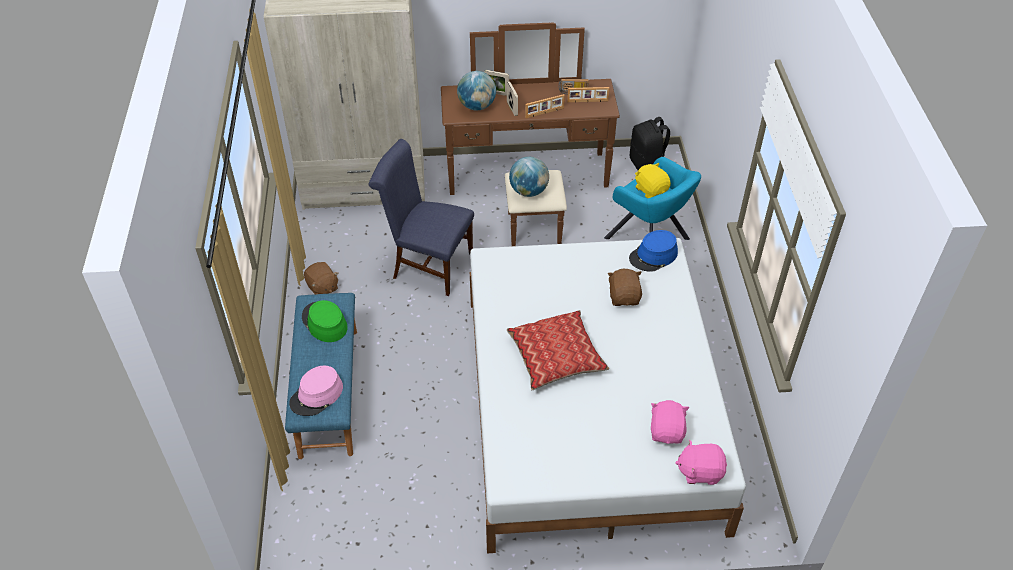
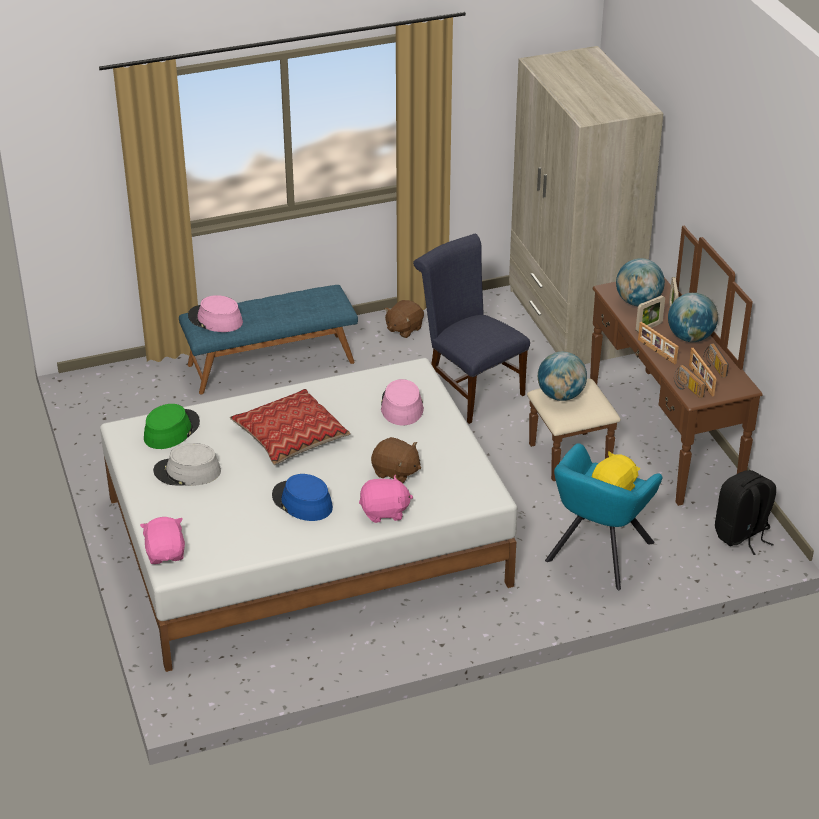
camera: 75 degrees right, 10 degrees down
(324, 323) = (305, 304): green hat -> green hat (171, 430)
(427, 264) = (469, 389): blue chair -> blue chair turned 45 degrees counterclockwise
(533, 93) = (690, 337): none -> globe
(535, 276) = (401, 405): none -> pink hat
(587, 440) = (187, 472): none -> grey hat
(595, 110) = (686, 388): none -> radio
(624, 297) = (395, 472): brown plush toy -> brown plush toy turned 45 degrees clockwise
(653, 256) = (472, 486): blue hat -> blue hat (302, 502)
(667, 431) = (212, 525): pink plush toy -> pink plush toy (384, 512)

